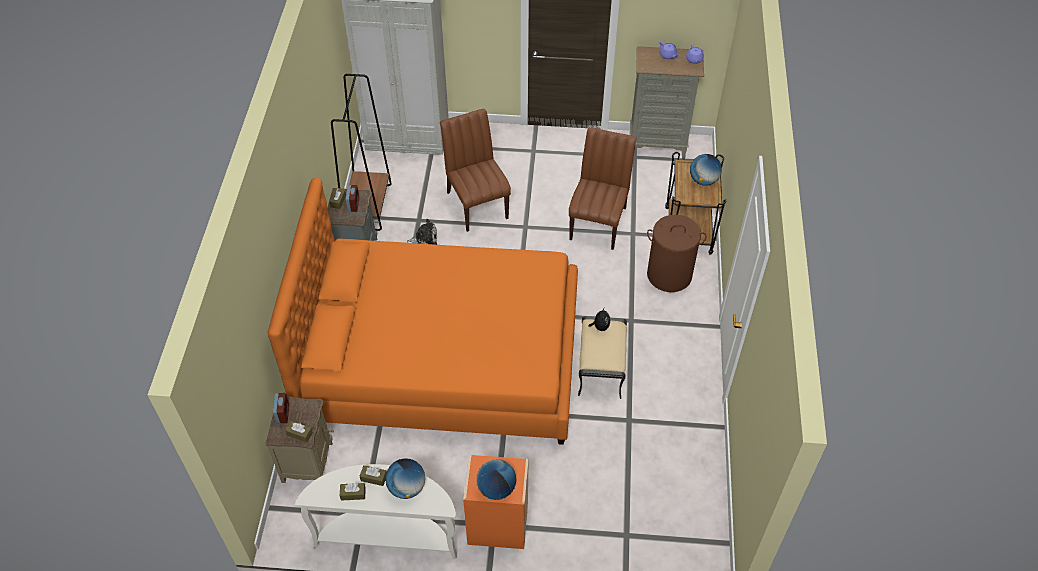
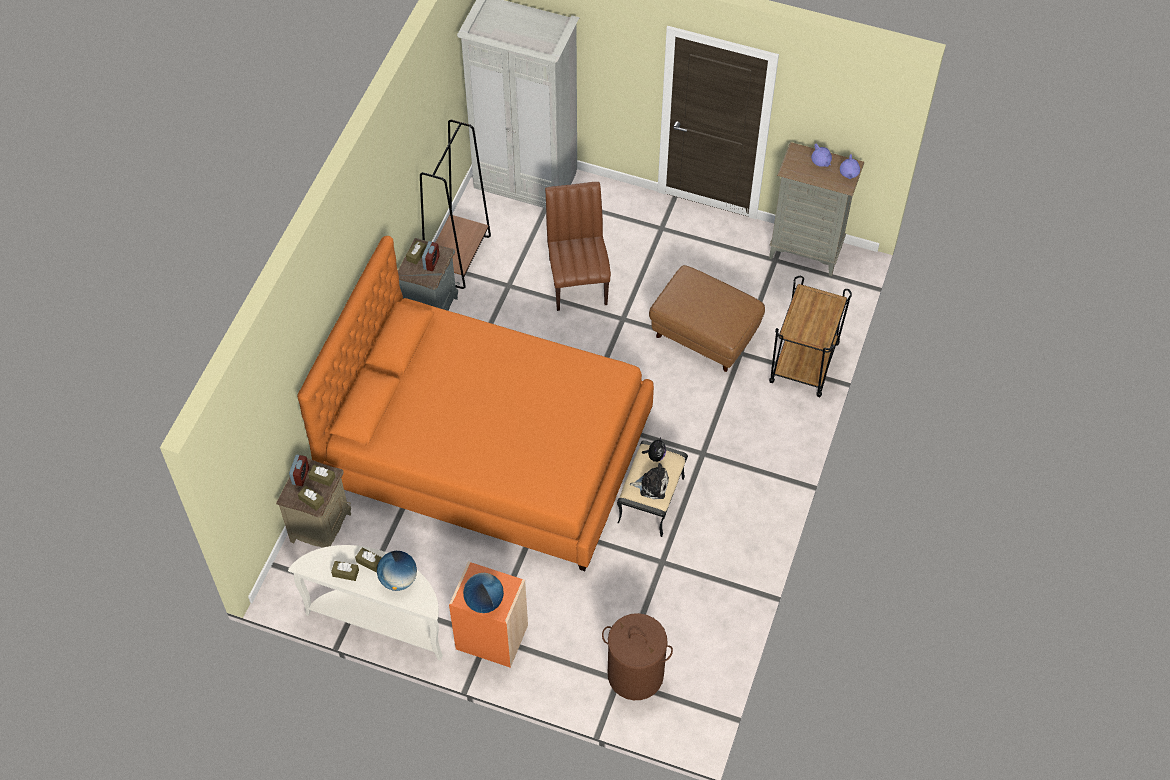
camera: 15 degrees right, 5 degrees up
(304, 410) = (322, 478): none -> brown tissue box
(424, 238) = (509, 309): plush toy -> plush toy (652, 485)
(598, 224) = (705, 333): brown chair -> brown ottoman
(669, 275) = (763, 411): brown laundry basket -> brown laundry basket (635, 674)
(703, 180) = (820, 315): globe -> none

